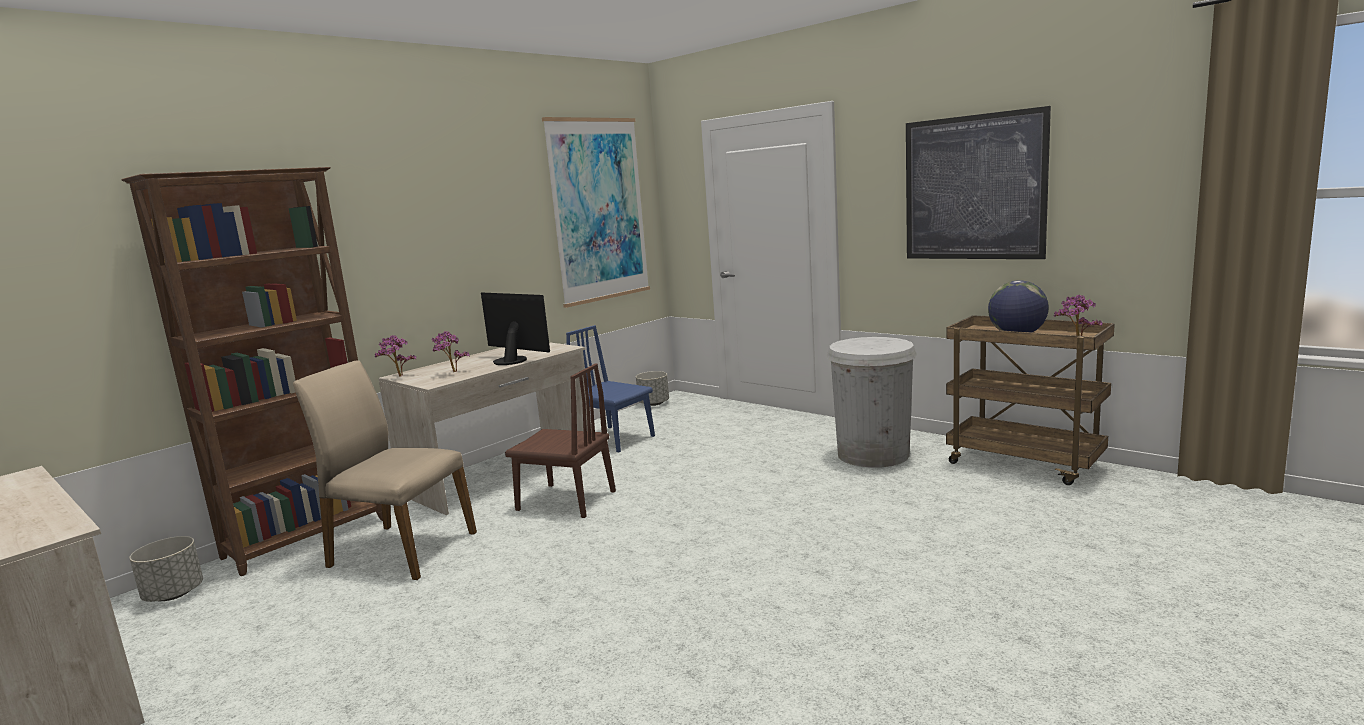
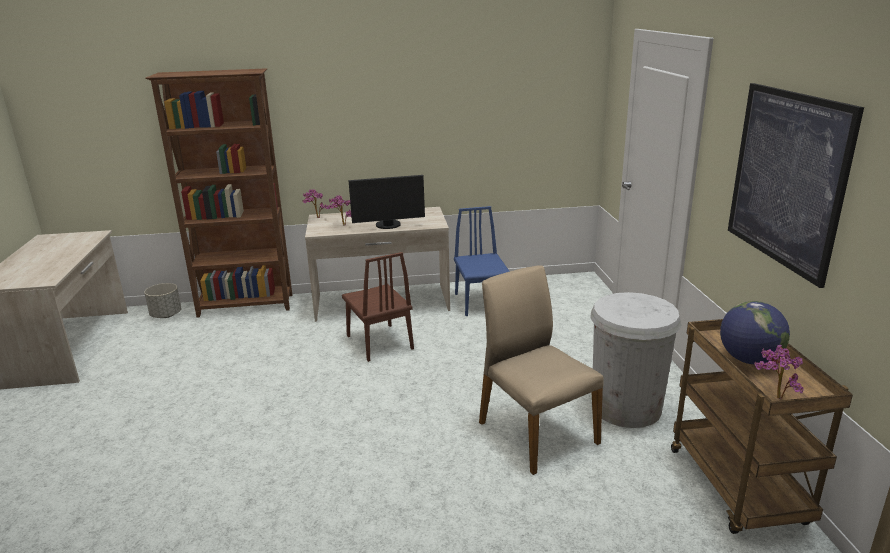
camera: 40 degrees right, 10 degrees up
(400, 550) = (265, 336): beige chair -> beige chair (535, 432)
(513, 360) = (388, 225): monitor -> monitor turned 90 degrees clockwise
(598, 210) = (529, 104): picture -> none
(654, 403) = (557, 279): grey planter -> none

